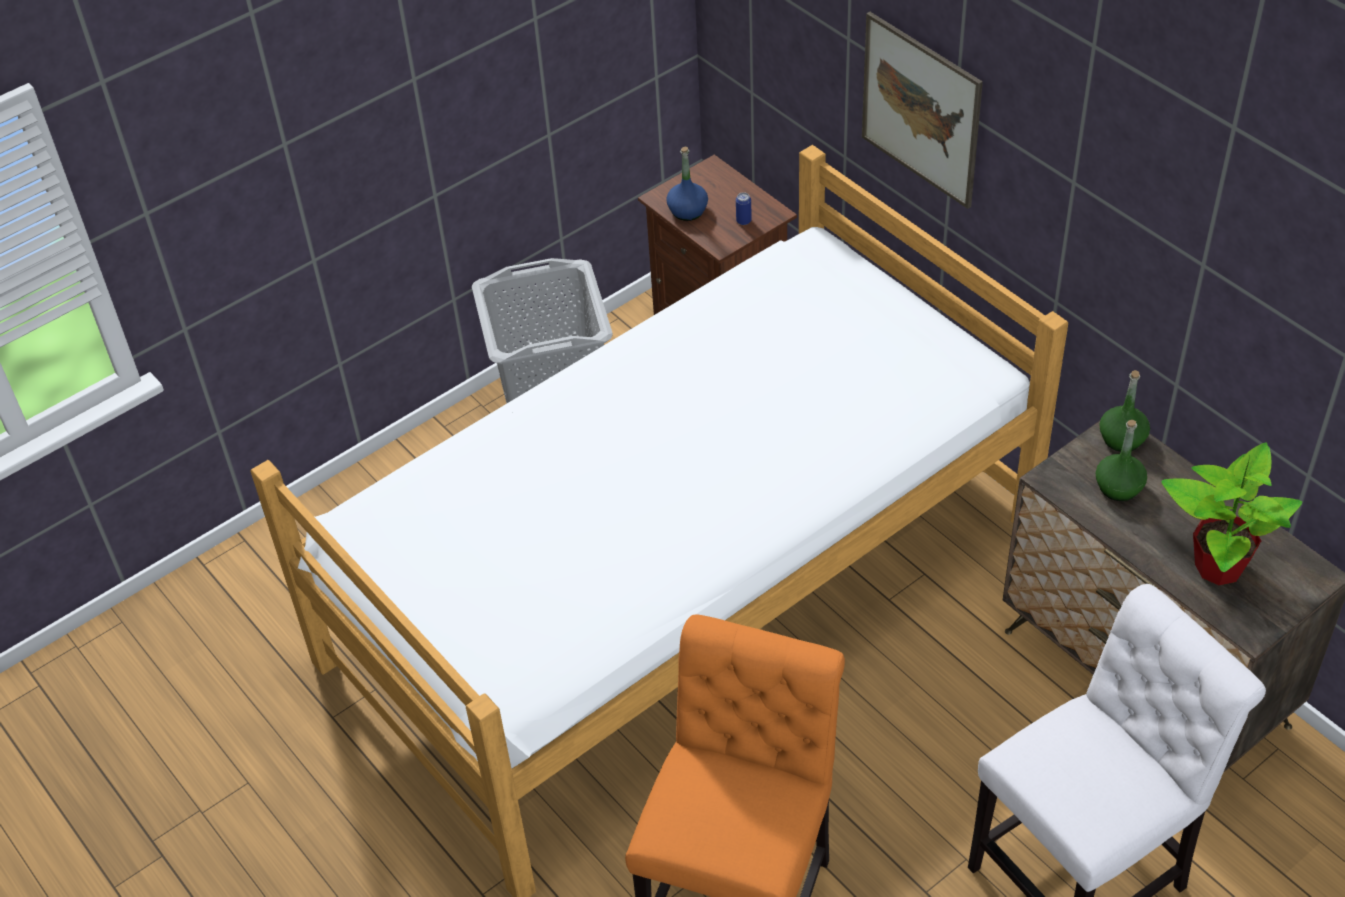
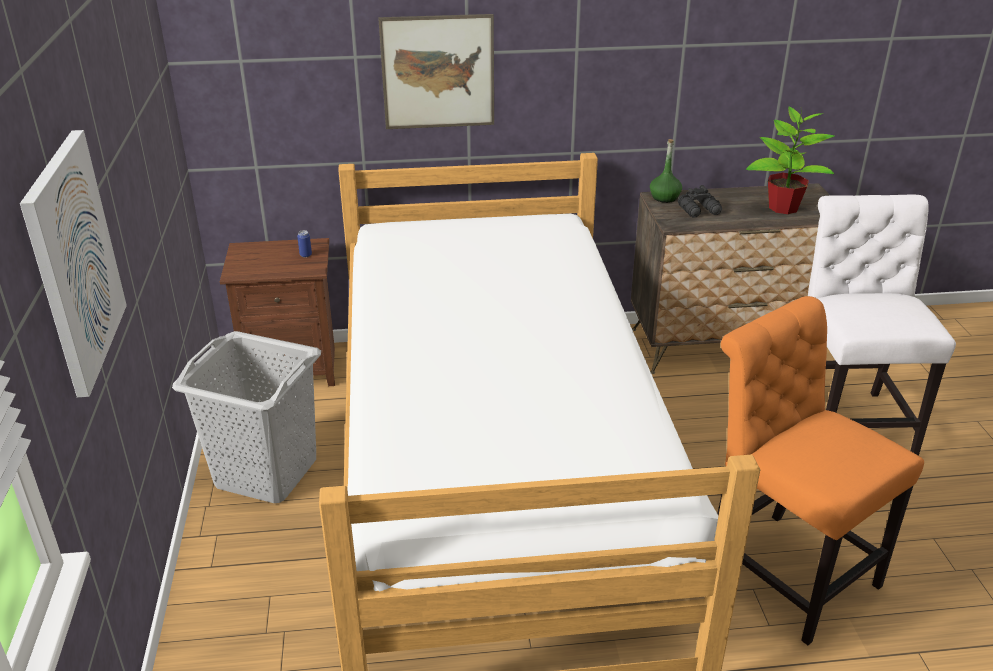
camera: 60 degrees left, 15 degrees down
(278, 163) = (73, 261): none -> picture
(687, 211) = (264, 269): blue bottle -> none
(1118, 487) = (700, 210): green bottle -> black binoculars

